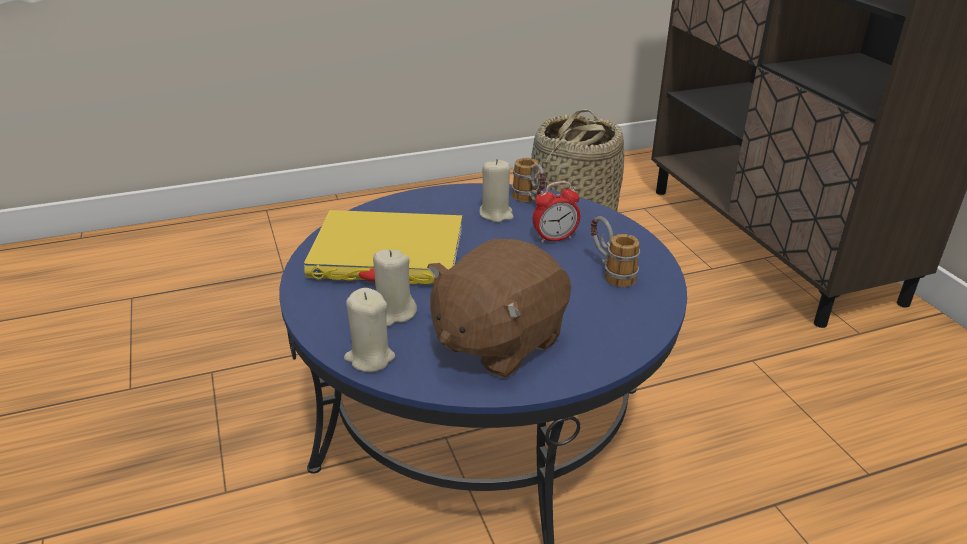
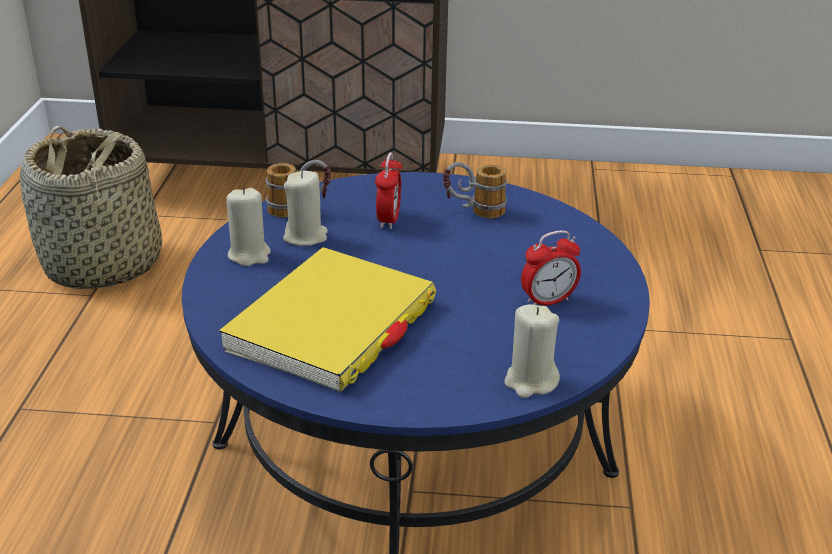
camera: 65 degrees left, 0 degrees up
(394, 313) = (457, 348): beige candle -> beige candle (249, 255)
(497, 341) = (548, 301): brown plush toy -> alarm clock

